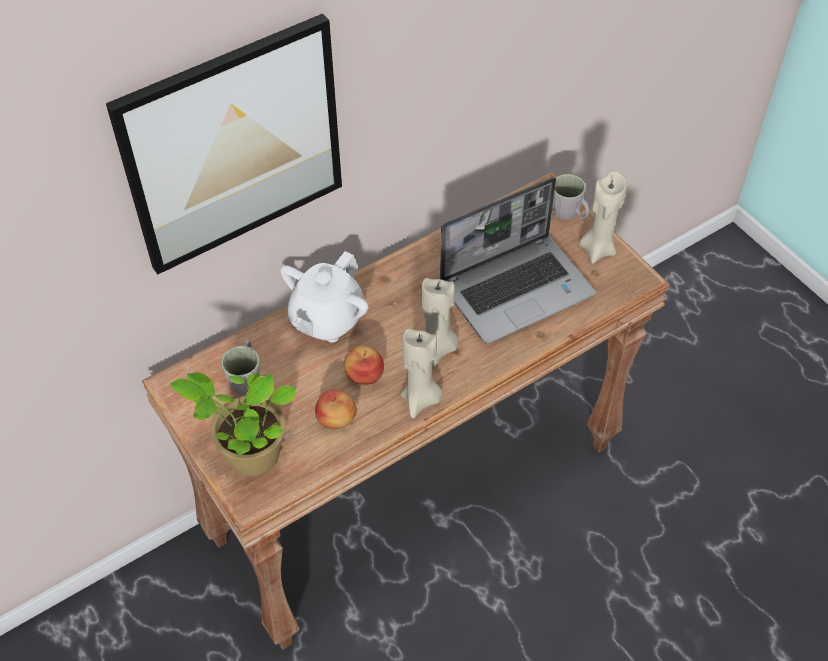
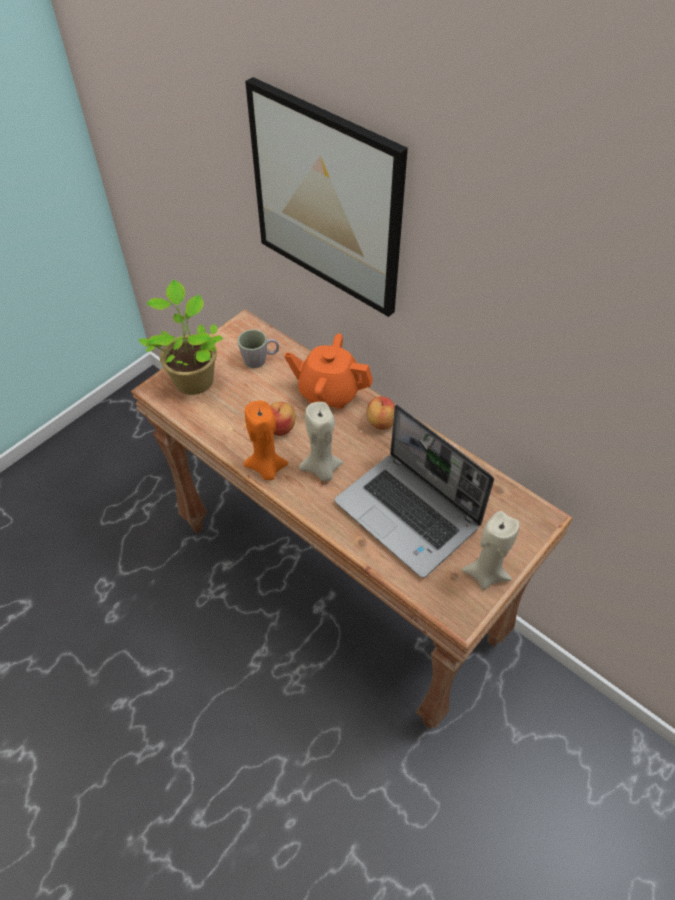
camera: 75 degrees right, 0 degrees up
(326, 319) = (329, 392): white teapot -> orange teapot
(336, 420) = (234, 420): apple -> apple (380, 422)
(421, 399) = (266, 468): beige candle -> orange candle
(569, 214) = (521, 541): grey mug -> none

